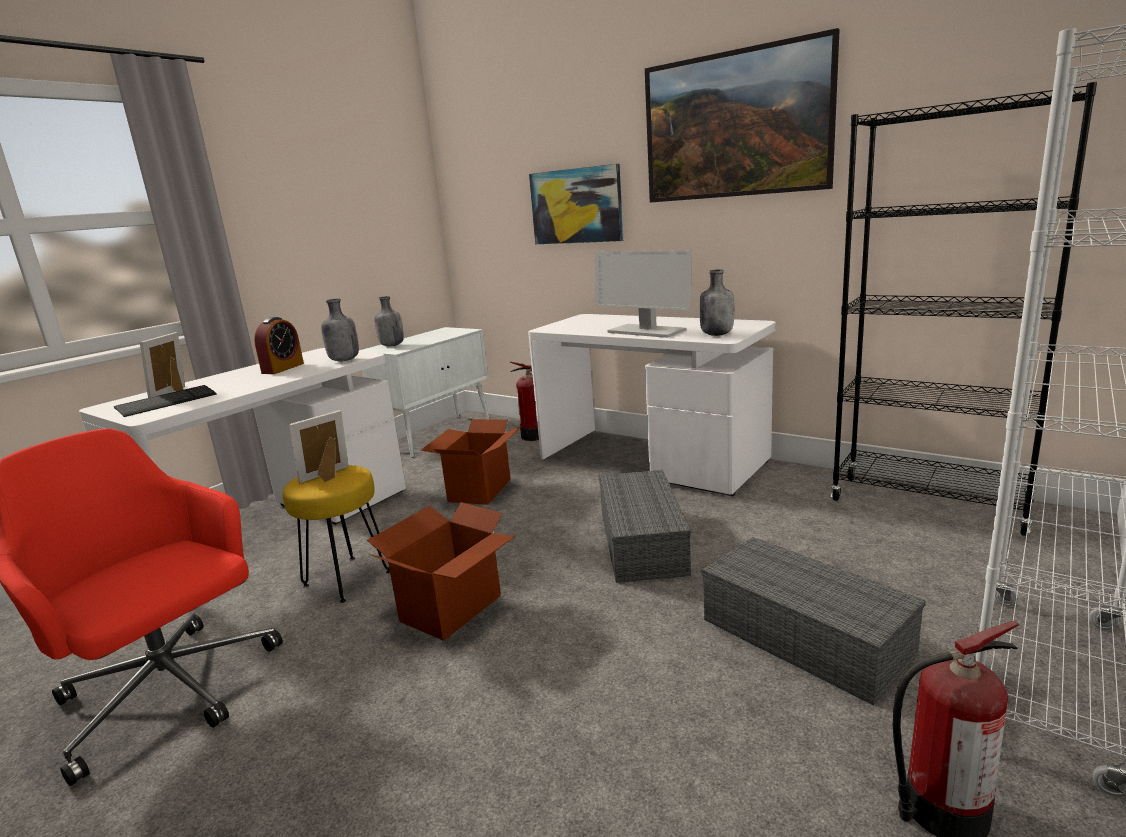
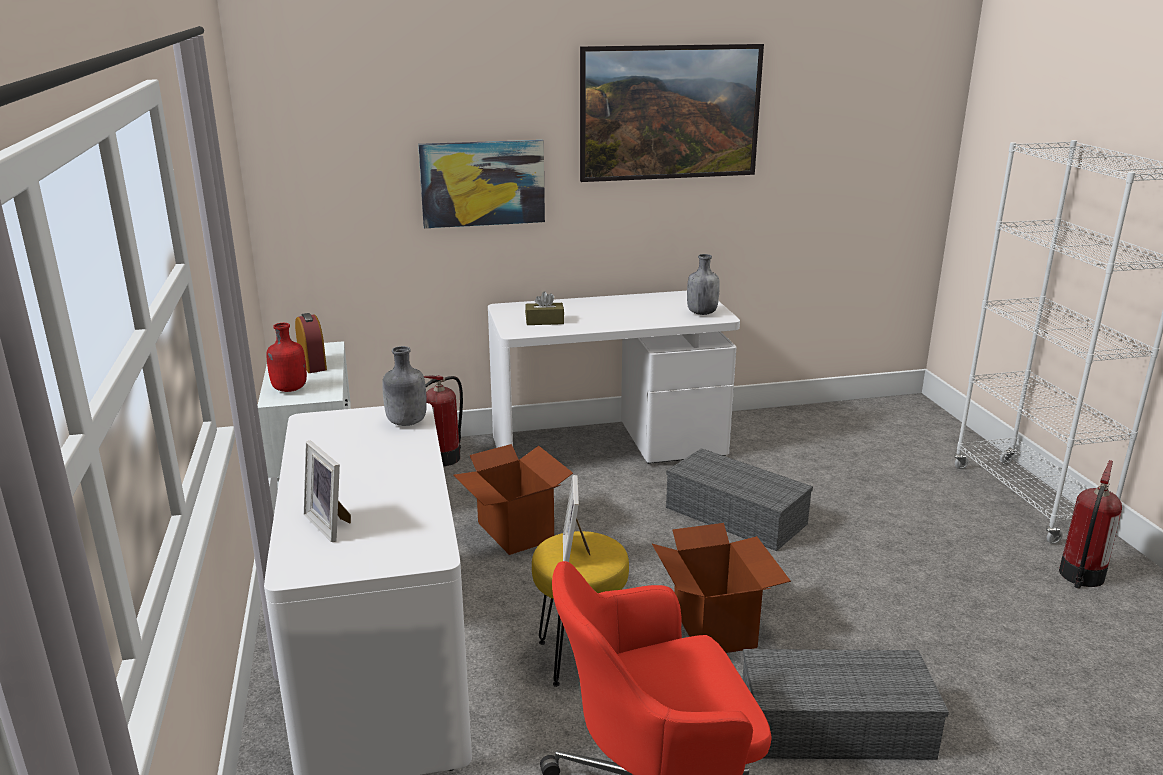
camera: 50 degrees left, 5 degrees up
(167, 403) = (380, 535): keyboard -> none
(283, 368) = (359, 453): alarm clock -> alarm clock (312, 364)
(391, 345) = (289, 389): grey bottle -> red bottle
(583, 325) = (544, 321): none -> brown tissue box
(645, 331) = (631, 319): monitor -> none
(808, 637) = (922, 529): grey storage box -> grey storage box (837, 724)
(928, 504) = (838, 418): black bookcase -> none

